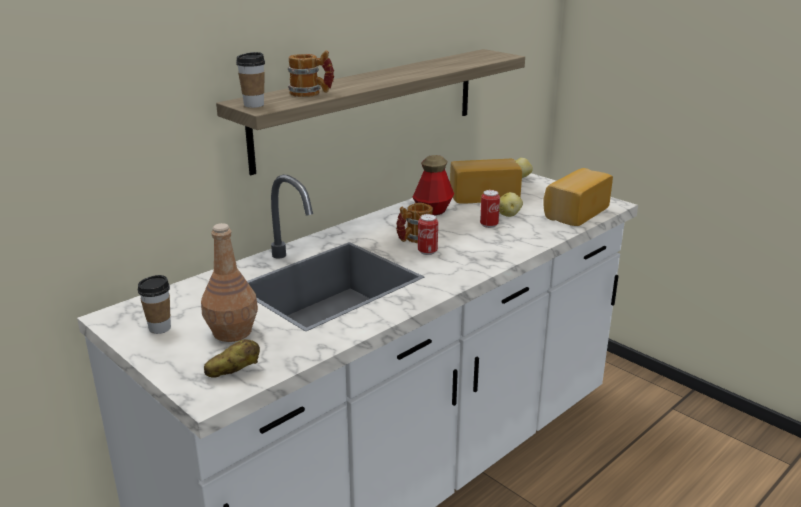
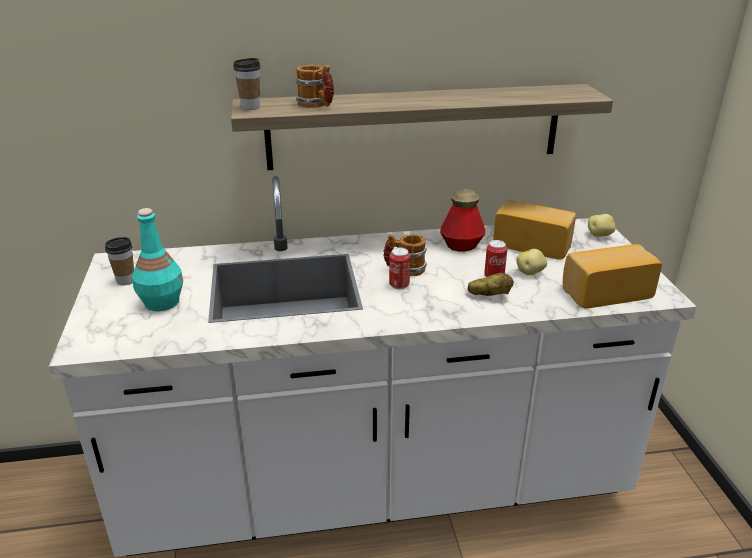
camera: 35 degrees right, 5 degrees up
(232, 332) = (162, 302): brown bottle -> turquoise bottle
(233, 372) = (119, 336): potato -> potato (489, 295)

